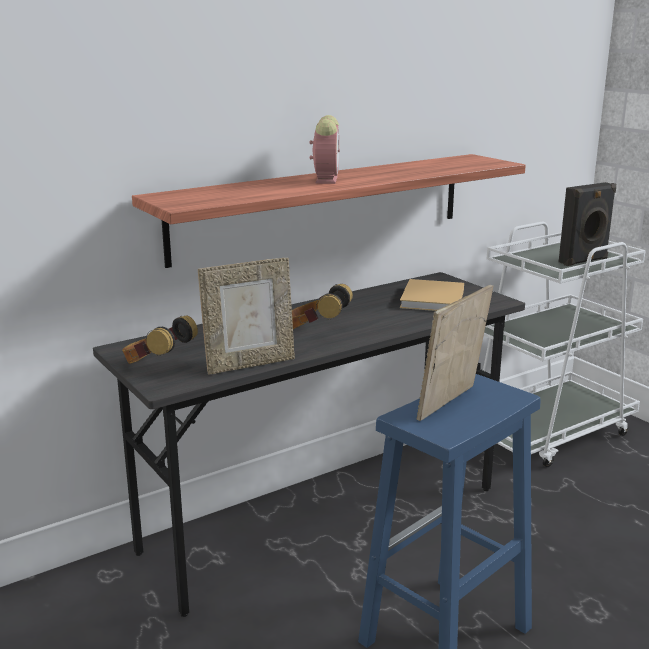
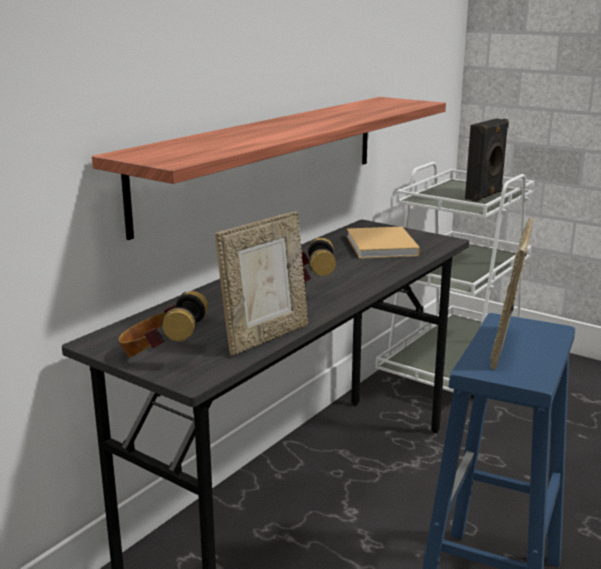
camera: 20 degrees left, 0 degrees up
(326, 179) = (284, 126): alarm clock -> none

